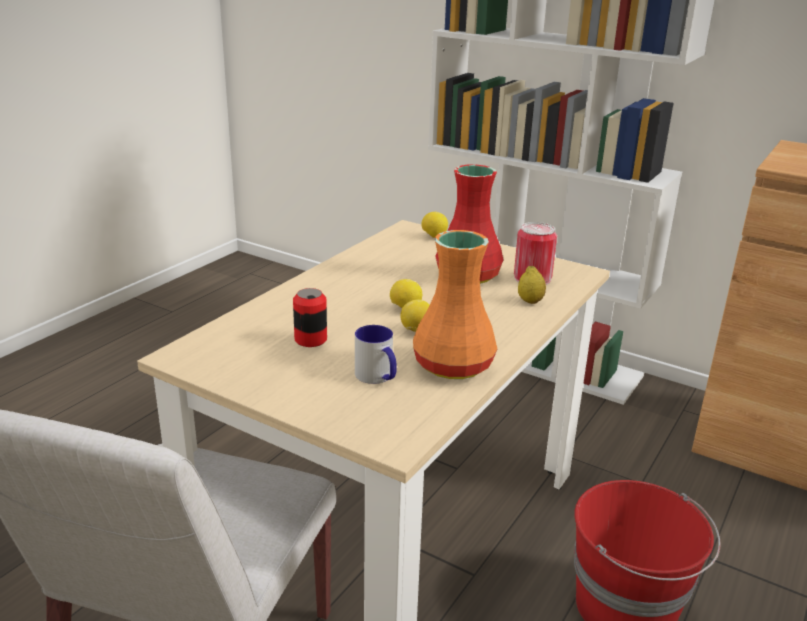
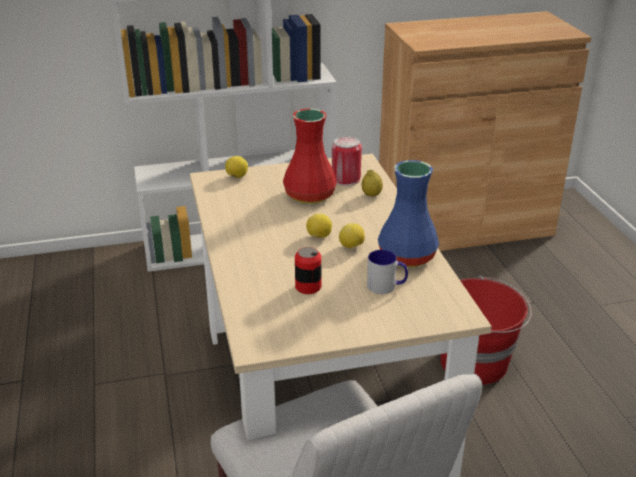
camera: 45 degrees left, 5 degrees up
(451, 365) = (406, 257): orange vase -> blue vase

